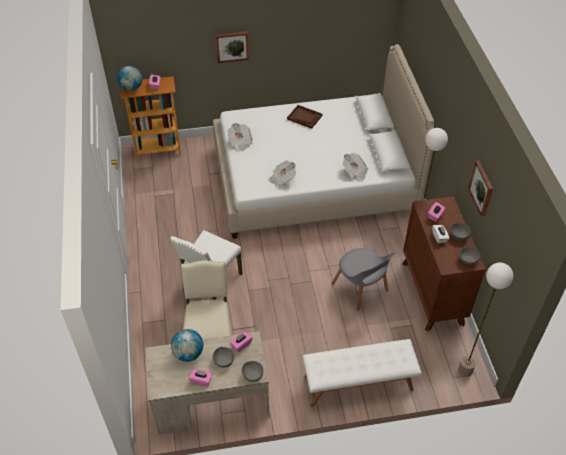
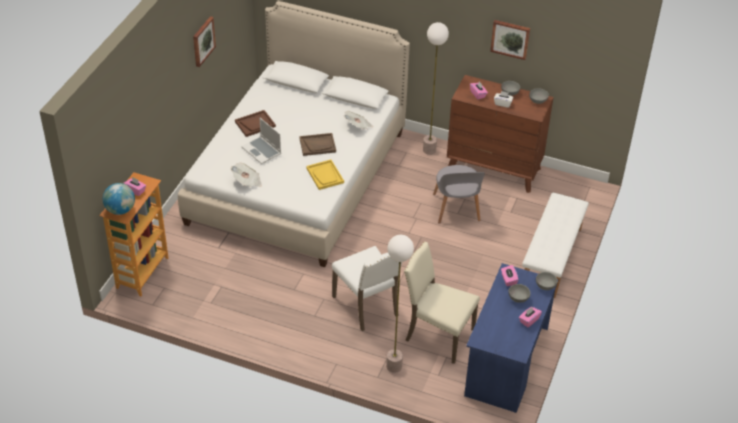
camera: 60 degrees left, 5 degrees down
(188, 353) = (494, 318): globe -> none
(211, 402) = (506, 362): beige desk -> blue desk
(232, 46) = (164, 100): picture -> picture (203, 41)
(278, 134) = (262, 151): none -> laptop
(282, 179) = (325, 175): newspaper -> yellow tray
(312, 159) = (317, 145): none -> brown tray
(361, 289) = (456, 209): grey chair -> grey chair turned 90 degrees clockwise
(465, 370) = (582, 190): floor lamp -> floor lamp (394, 366)

